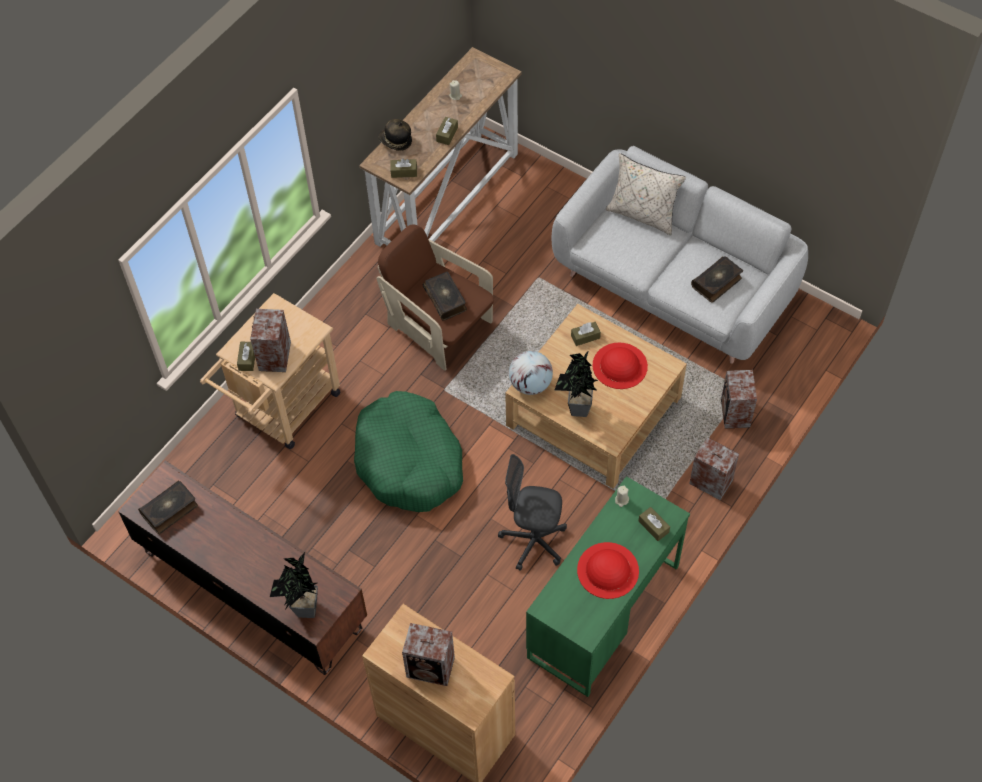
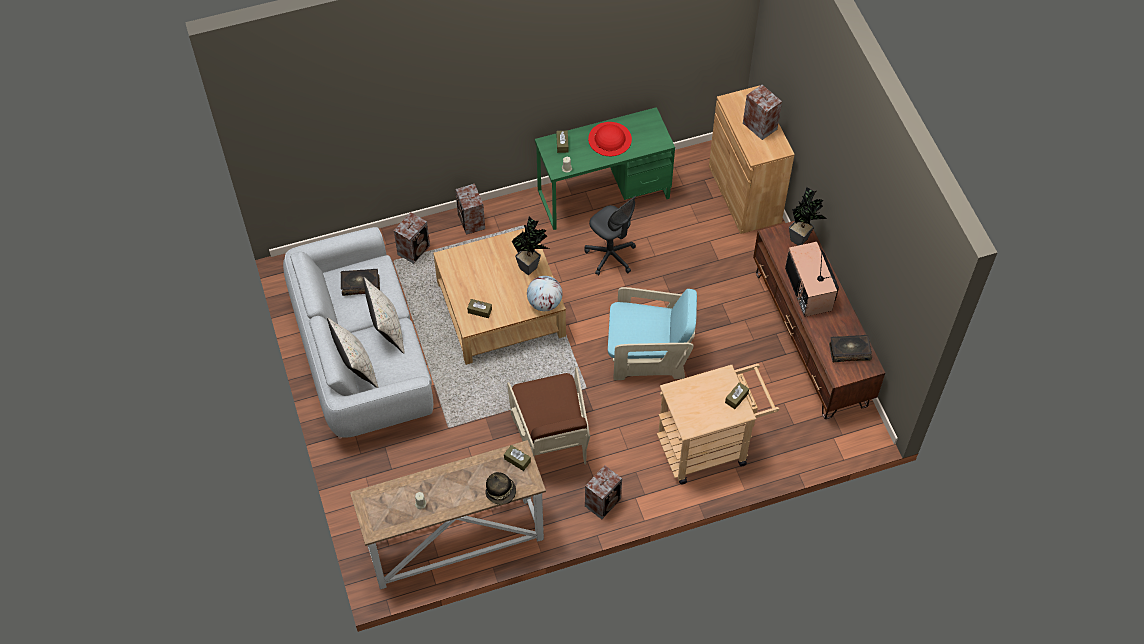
camera: 145 degrees left, 0 degrees up
(256, 554) = (810, 289): none -> television
(274, 357) = (716, 388): speaker -> speaker (604, 502)
(409, 461) = (648, 354): green dog bed -> turquoise armchair
(445, 299) = (548, 403): book -> none
(447, 134) = (457, 471): brown tissue box -> none
(620, 365) = (476, 278): red hat -> none
(650, 261) = (387, 330): none -> beige pillow

